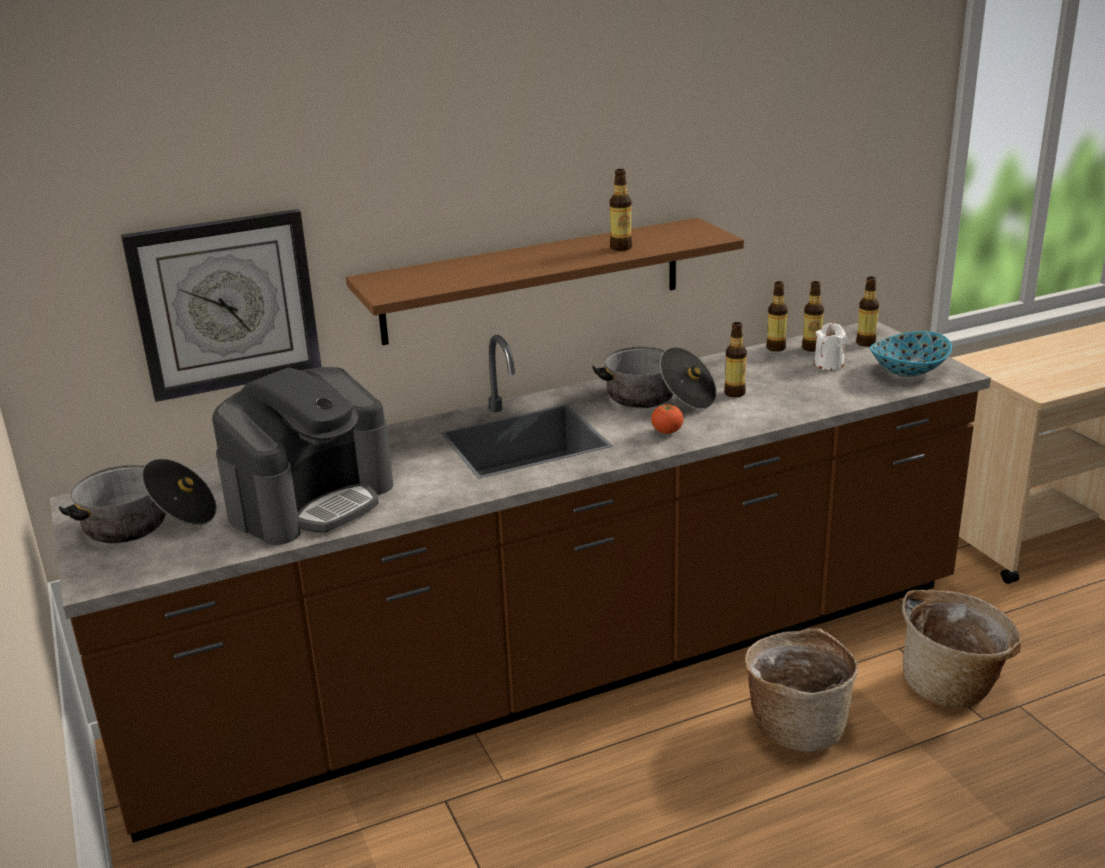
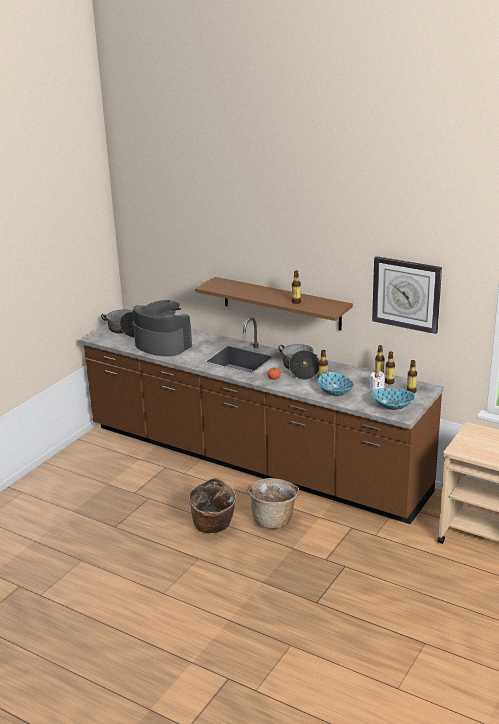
camera: 55 degrees right, 0 degrees up
(225, 304) = (178, 271): wall clock -> wall clock (406, 294)
(311, 500) = (162, 345): coffee machine -> coffee machine turned 150 degrees counterclockwise
(798, 397) = (336, 392): none -> bowl
(952, 685) = (340, 547): basket -> basket (214, 525)

